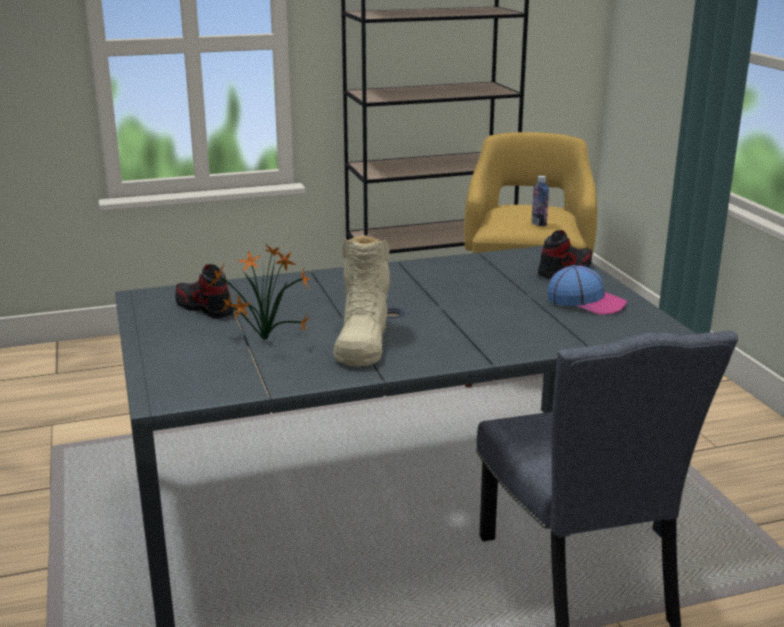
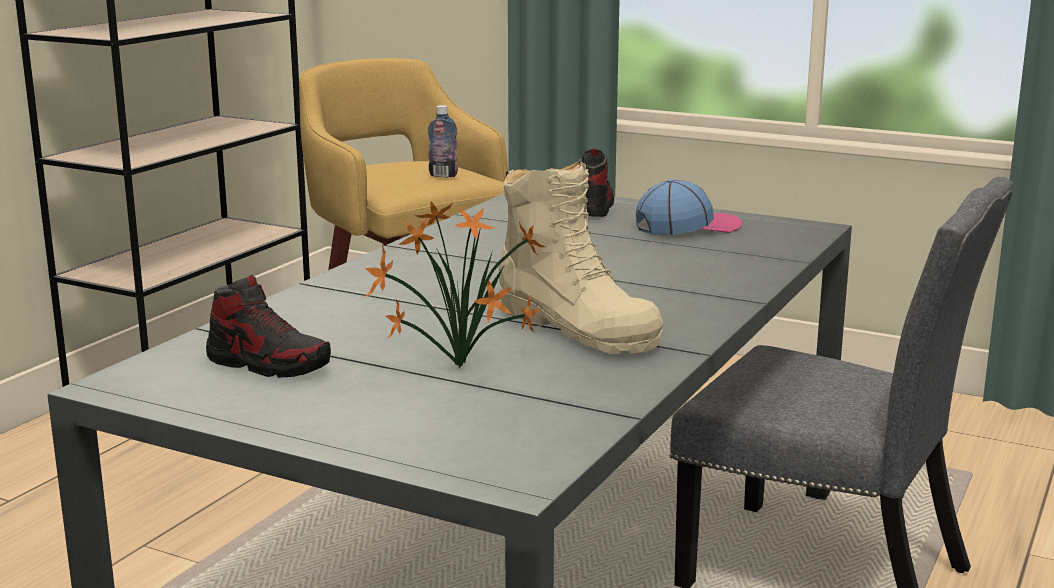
camera: 45 degrees left, 5 degrees down
(204, 308) = (268, 364): shoe -> shoe turned 150 degrees counterclockwise

